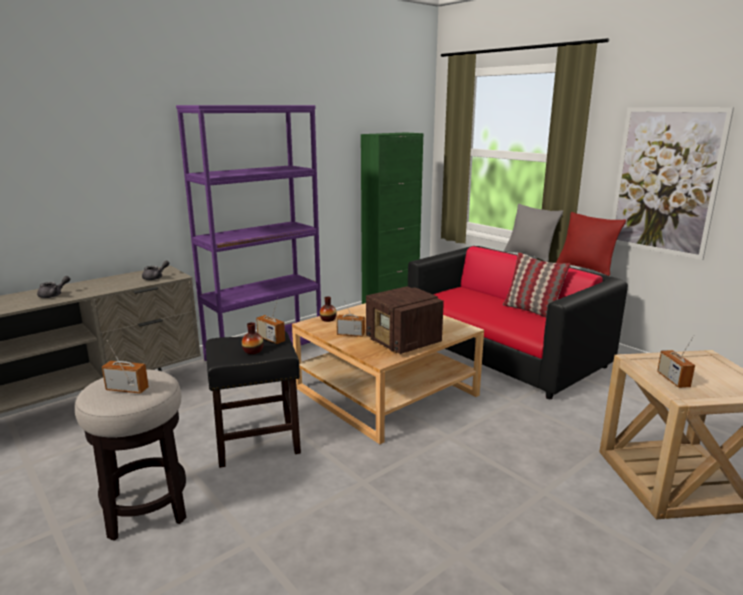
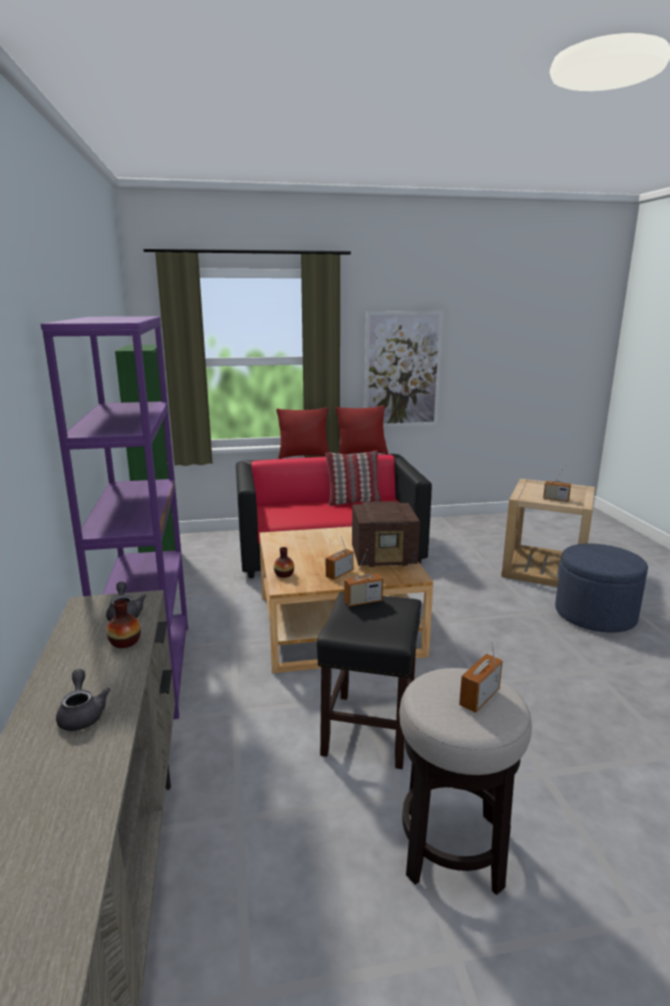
camera: 60 degrees left, 0 degrees up
(253, 351) = (385, 617): vase -> vase (125, 642)
(529, 255) = (303, 456): grey pillow -> red pillow
(603, 541) = (595, 614): none -> blue ottoman

